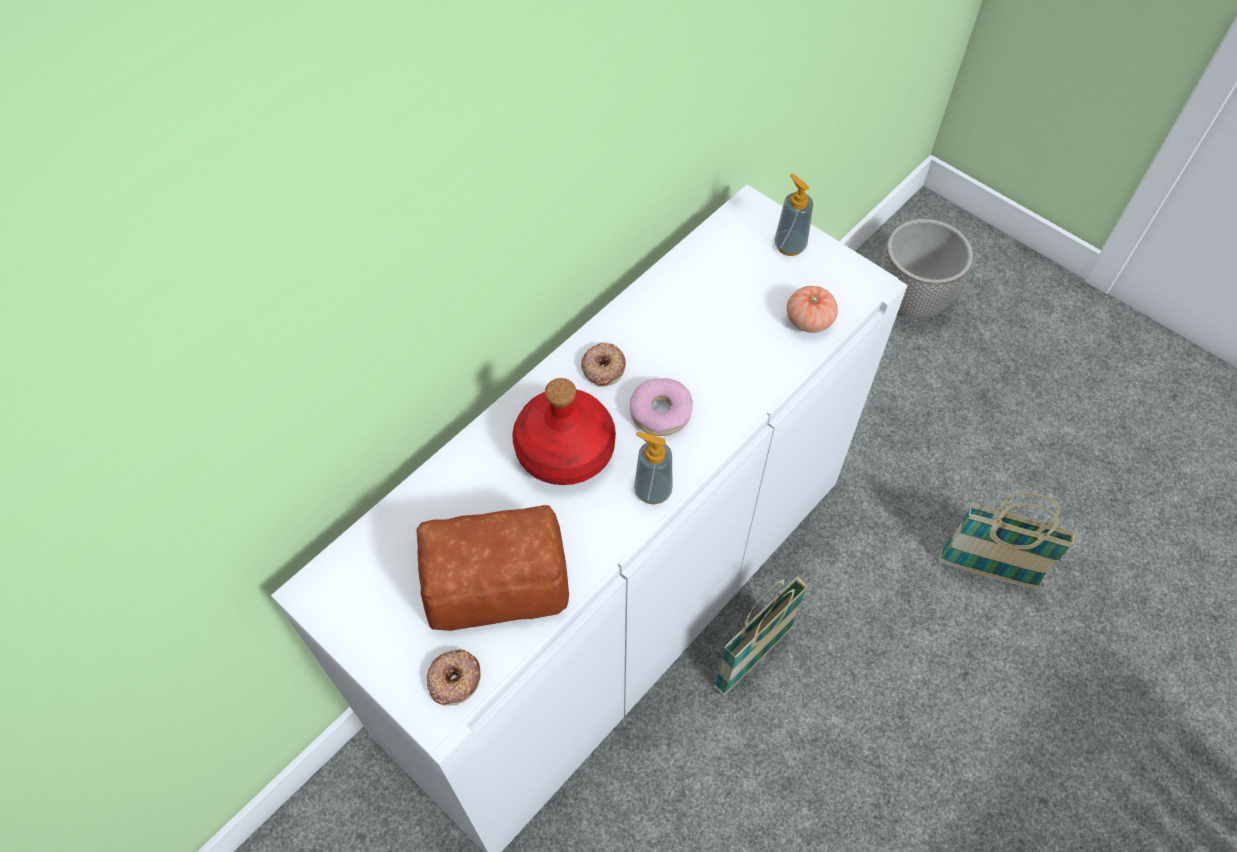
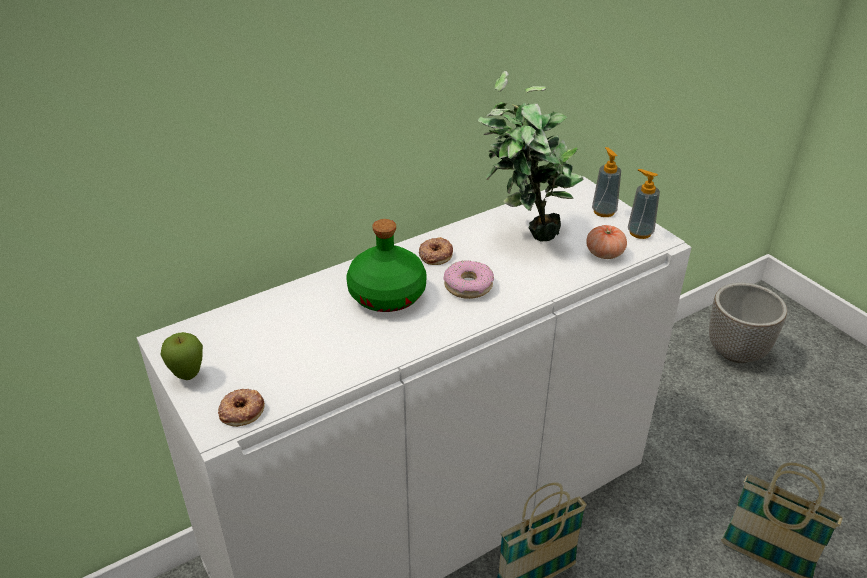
camera: 15 degrees right, 20 degrees down
(366, 643) = (188, 376): none -> apple
(492, 577) = (299, 356): bread -> none
(566, 451) = (387, 295): red bottle -> green bottle
(652, 490) = (443, 329): soap dispenser -> soap dispenser (640, 233)
(703, 309) = (524, 235): none -> potted plant

